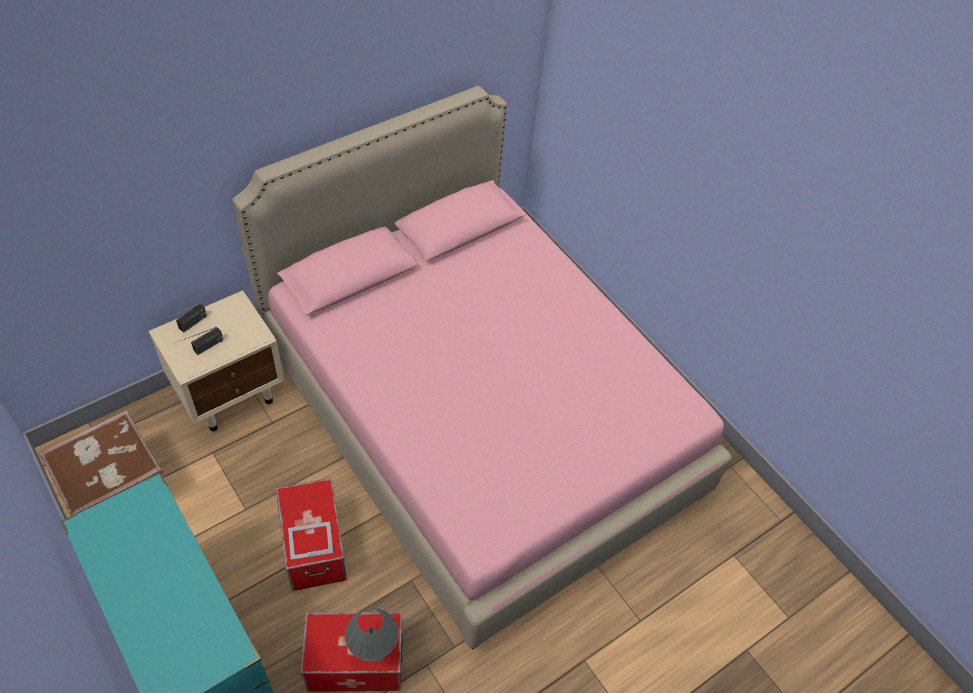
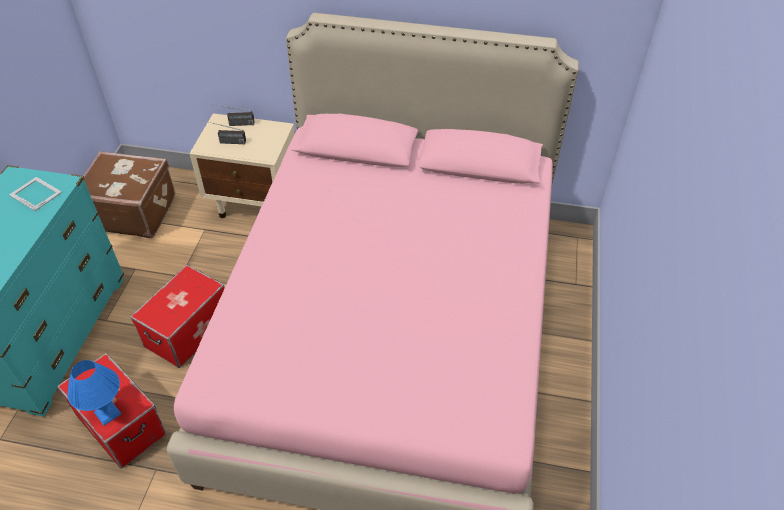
camera: 50 degrees right, 5 degrees down
(310, 540) = (163, 311): picture frame -> picture frame (35, 193)
(373, 650) = (108, 413): grey table lamp -> blue table lamp

